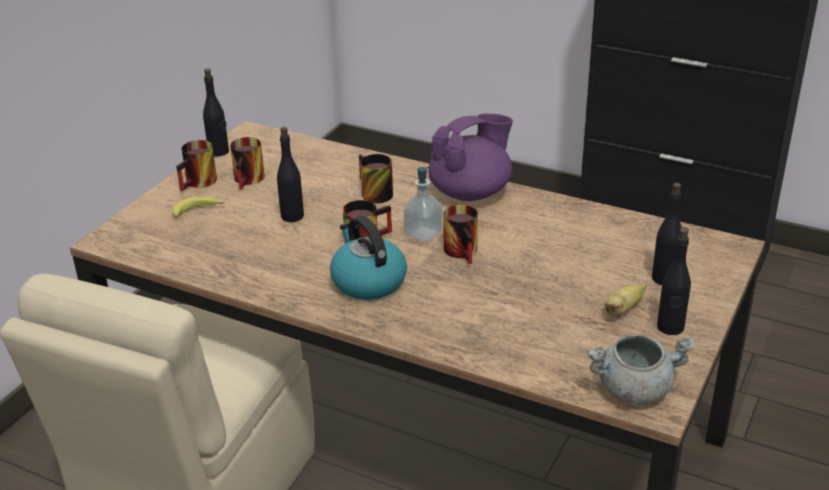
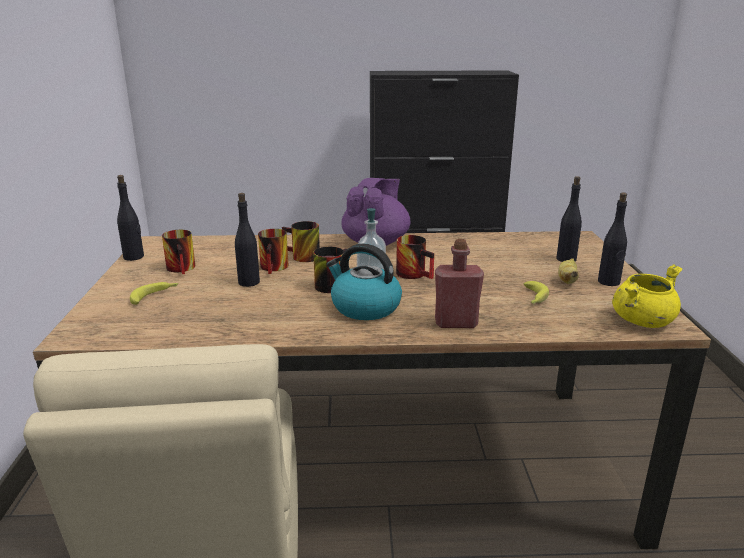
camera: 30 degrees left, 10 degrees down
(200, 183) = (136, 279): mug -> mug (276, 268)
(434, 328) = (456, 323): none -> red bottle
(552, 323) = (533, 298): none -> banana
(634, 390) = (642, 320): grey cooking pot -> yellow cooking pot

